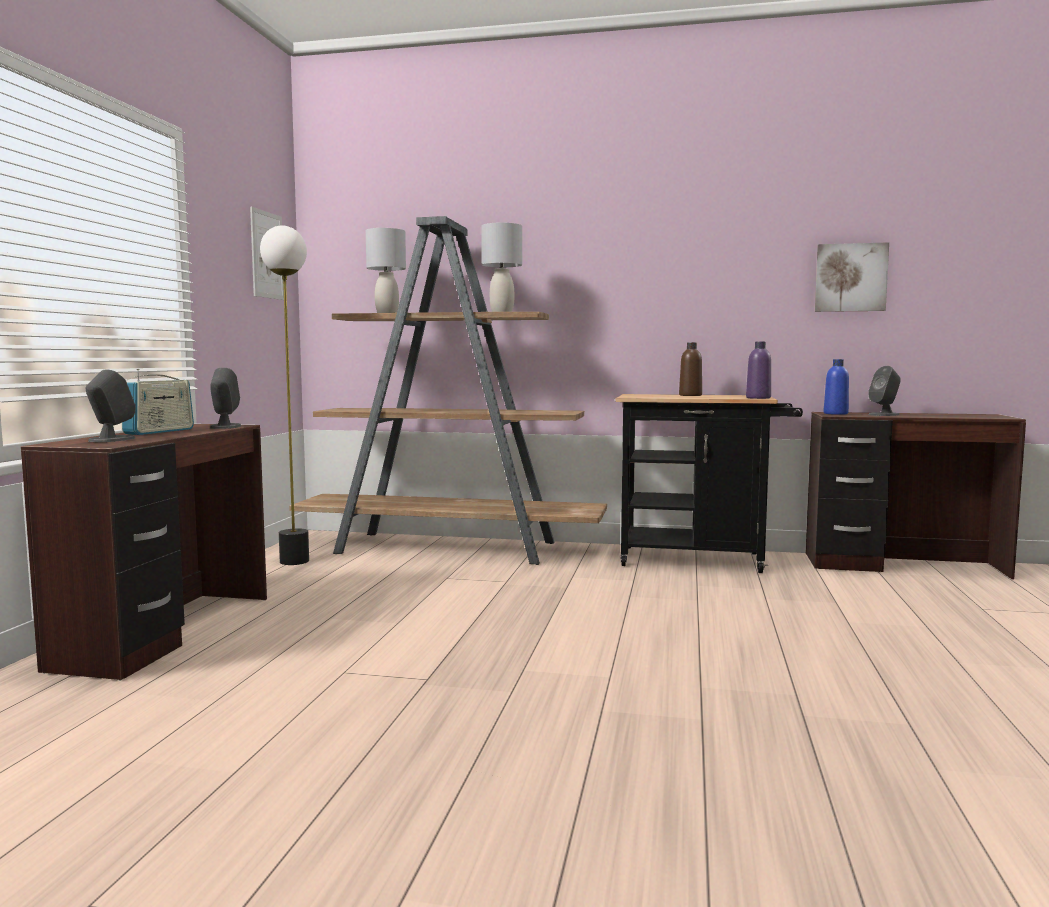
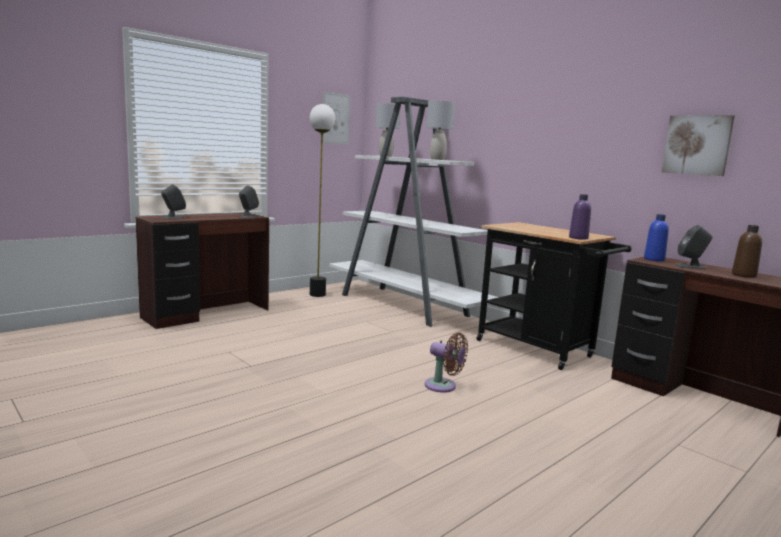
camera: 35 degrees right, 5 degrees up
(159, 431) = (211, 215): radio -> none
(450, 548) = (405, 306): brown bookcase -> white bookcase
(690, 395) = (549, 229): brown bottle -> brown bottle (743, 275)
(706, 624) = (443, 386): none -> brown fan

